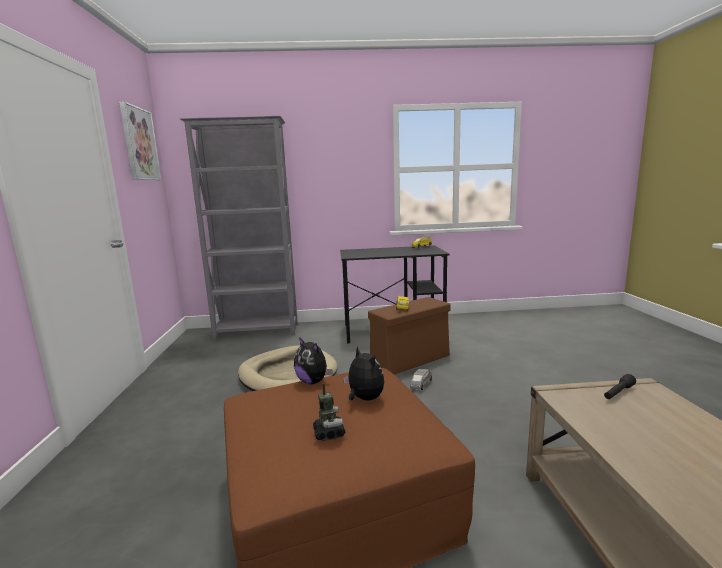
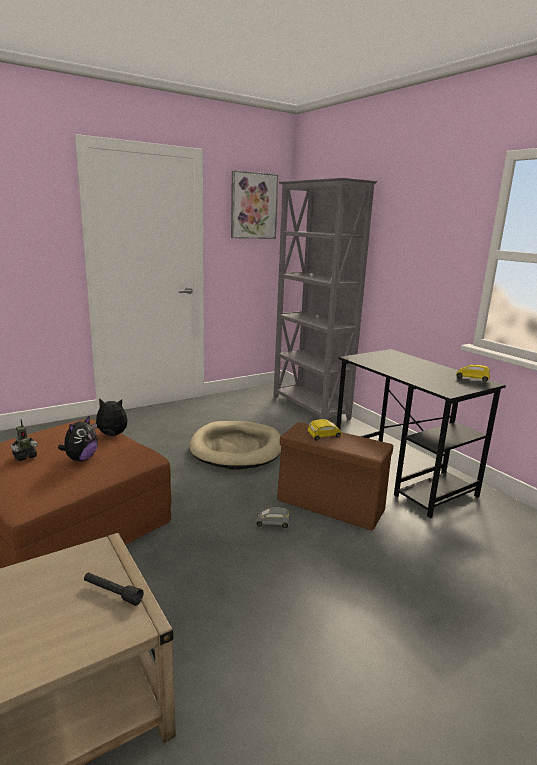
camera: 60 degrees right, 5 degrees up
(313, 381) = (112, 435): plush toy -> plush toy turned 75 degrees clockwise

